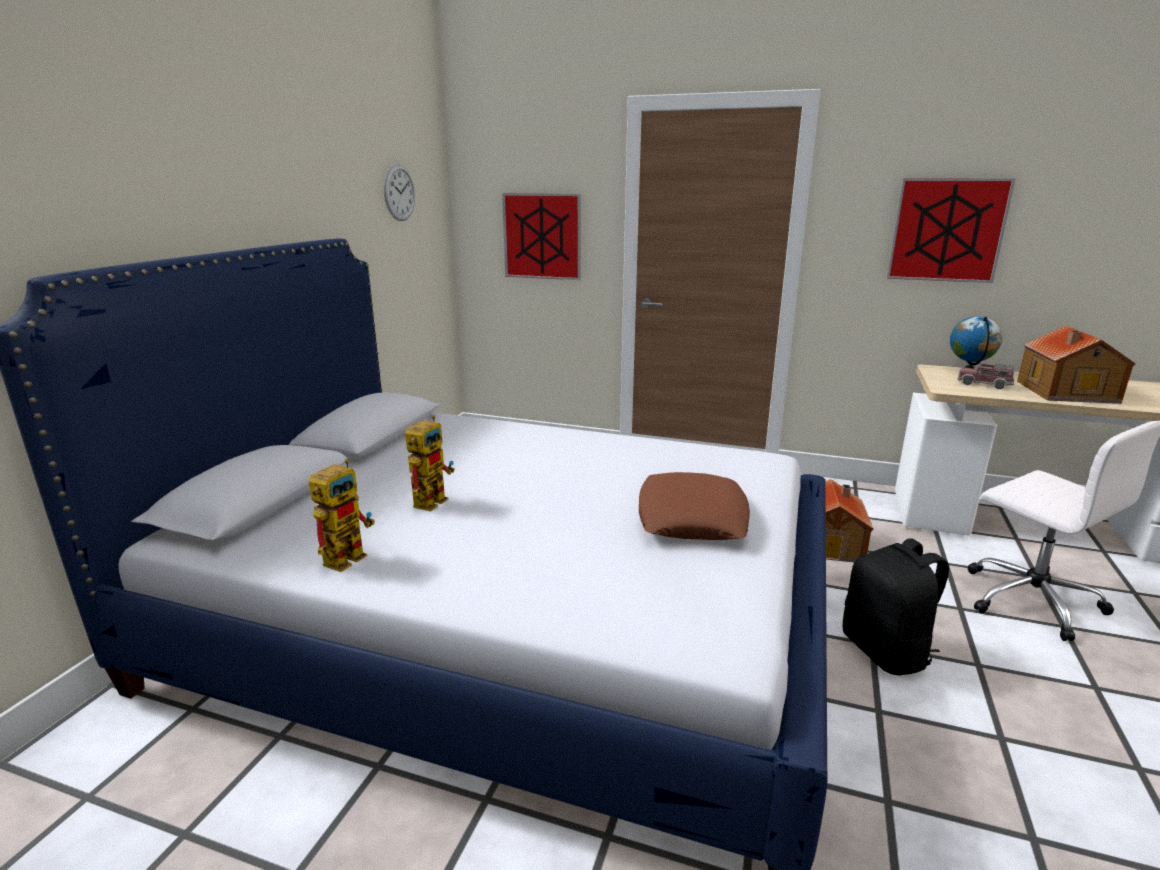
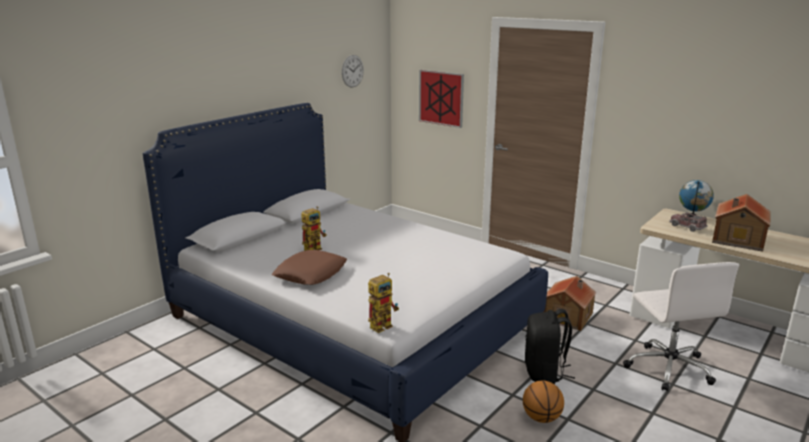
camera: 20 degrees right, 0 degrees up
(349, 555) = (264, 266): toy robot -> toy robot (383, 324)
(691, 517) = (430, 275): brown pillow -> brown pillow (310, 273)
(947, 230) = (684, 119): picture -> none
(964, 748) = (541, 418): none -> basketball

